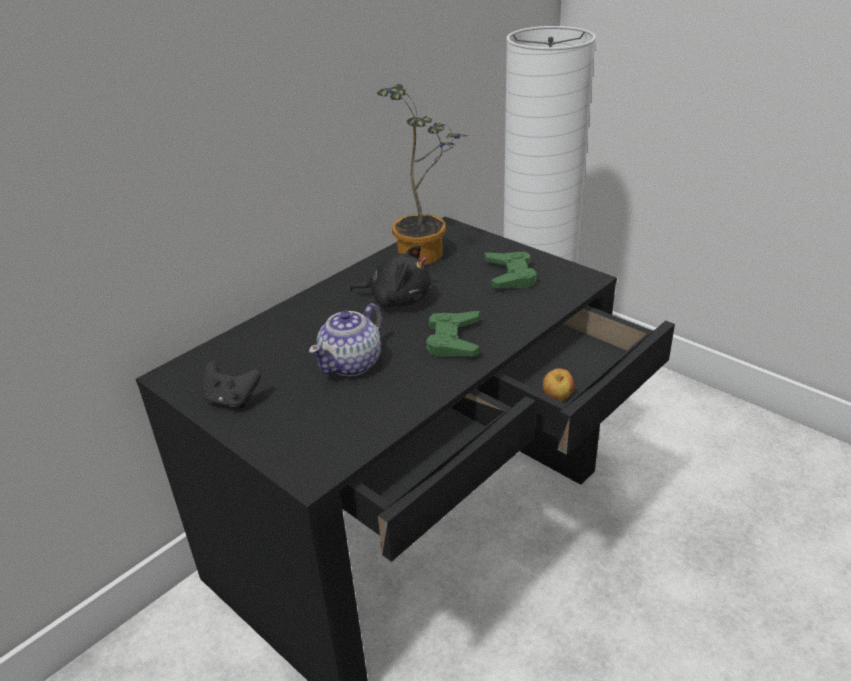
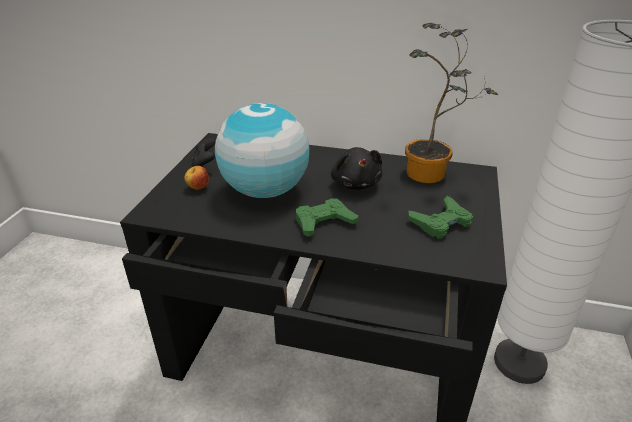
camera: 60 degrees right, 0 degrees up
(352, 363) = (265, 191): teapot -> globe
(557, 398) = (336, 315): apple -> apple (198, 188)

